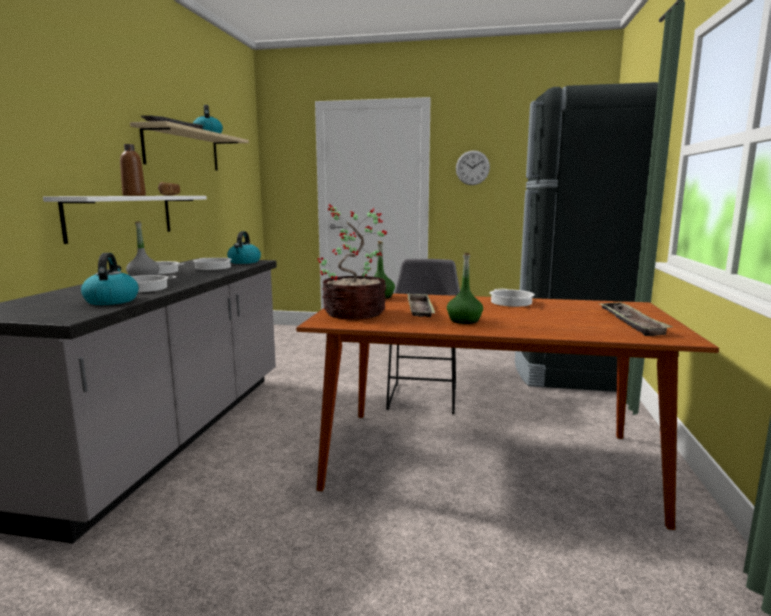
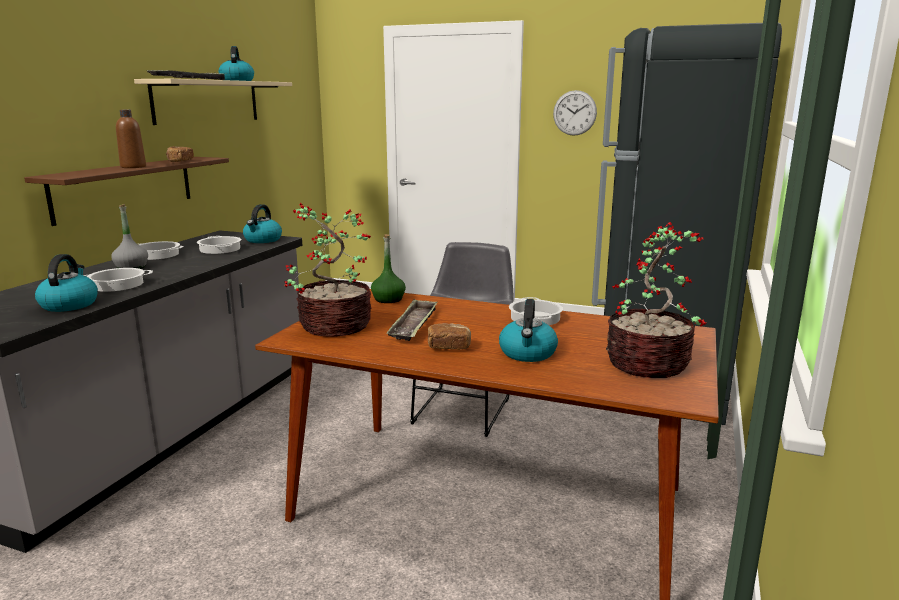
camera: 10 degrees right, 5 degrees up
(121, 216) = (125, 188): white shelf -> brown shelf
(464, 320) = (449, 347): green bottle -> bread
(531, 321) = (528, 353): none -> kettle
(630, 322) = (649, 364): tray -> potted plant

